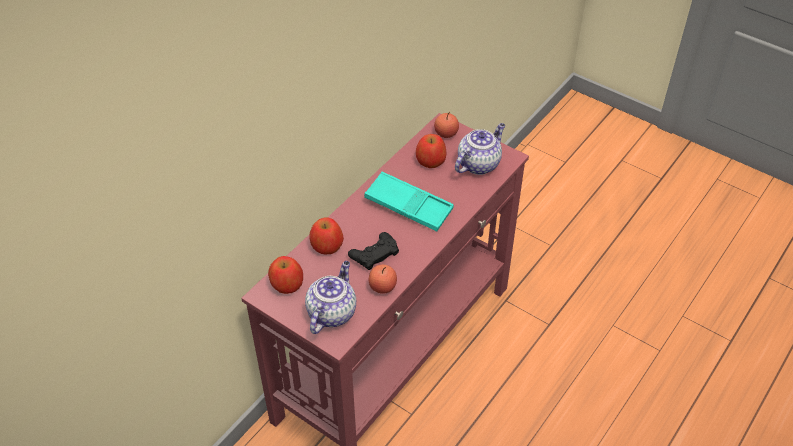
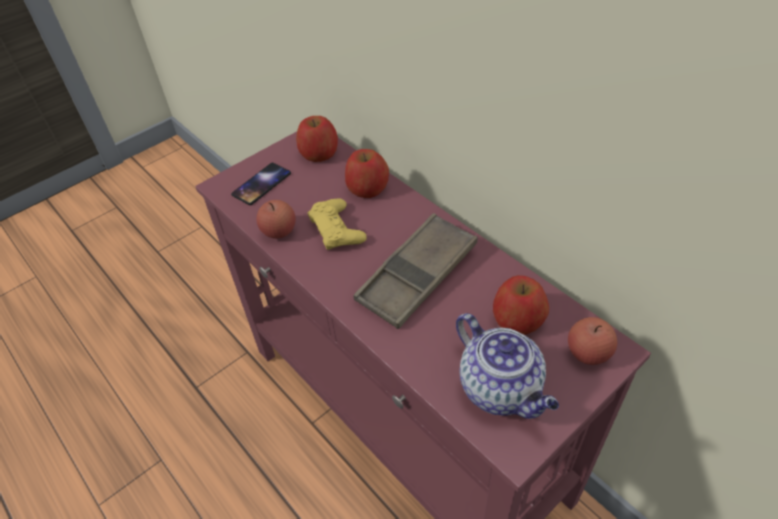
camera: 105 degrees right, 0 degrees up
(331, 312) = (262, 184): teapot -> phone
(374, 254) = (336, 229): black game controller -> yellow game controller
(408, 206) = (417, 276): turquoise tray -> brown tray

